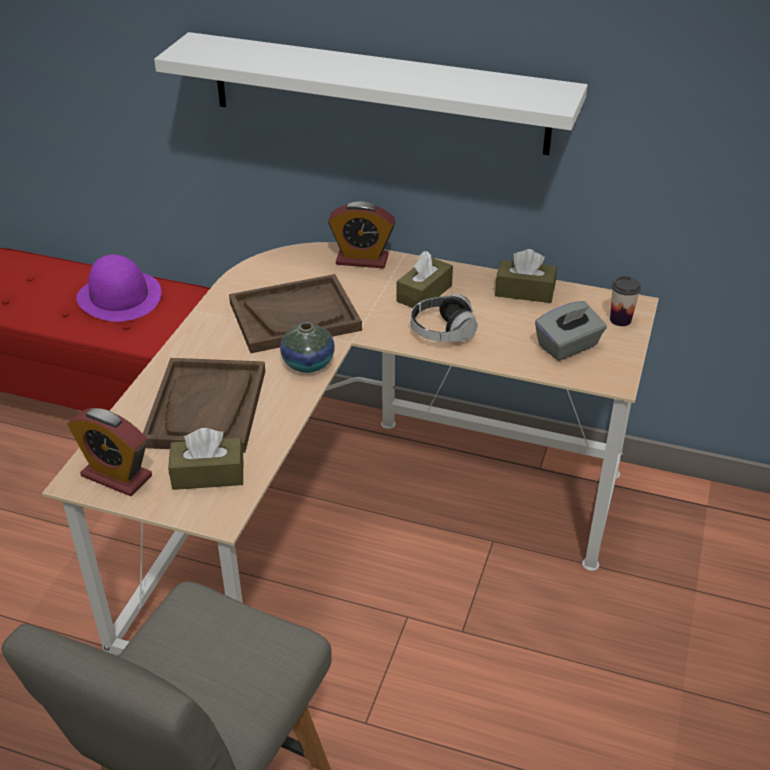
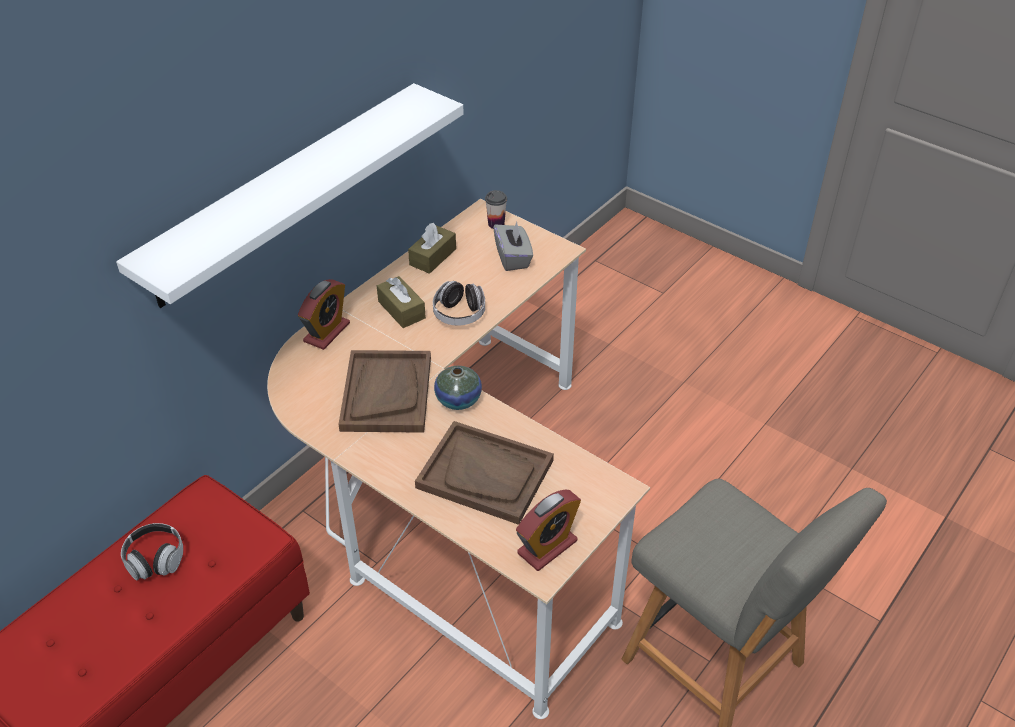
camera: 70 degrees left, 5 degrees up
(119, 296) = (155, 559): purple hat -> headphones
(208, 475) = (570, 488): brown tissue box -> none

